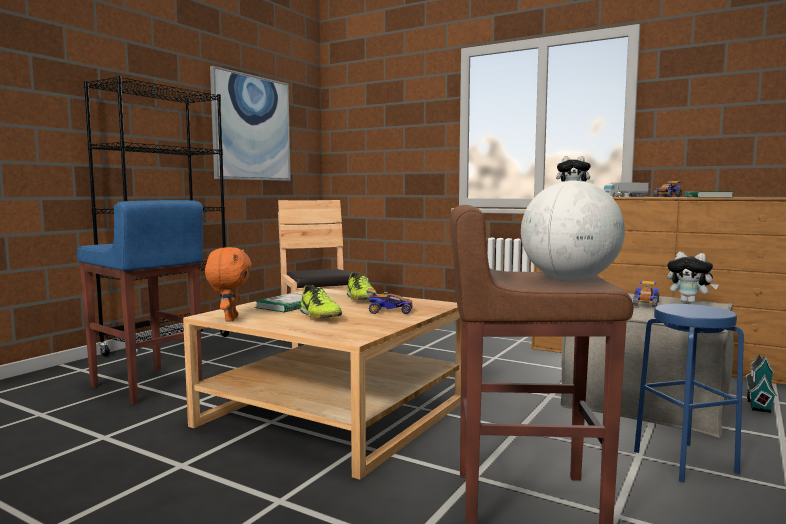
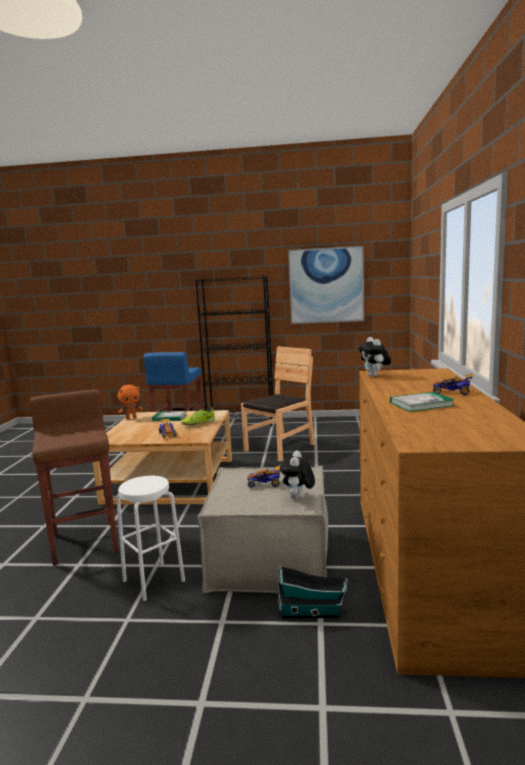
camera: 65 degrees right, 5 degrees up
(319, 316) = (146, 427): shoe -> none
(569, 279) = (67, 439): globe -> none
(626, 196) = (423, 384): toy truck -> none
(684, 461) = (153, 580): blue stool -> white stool

